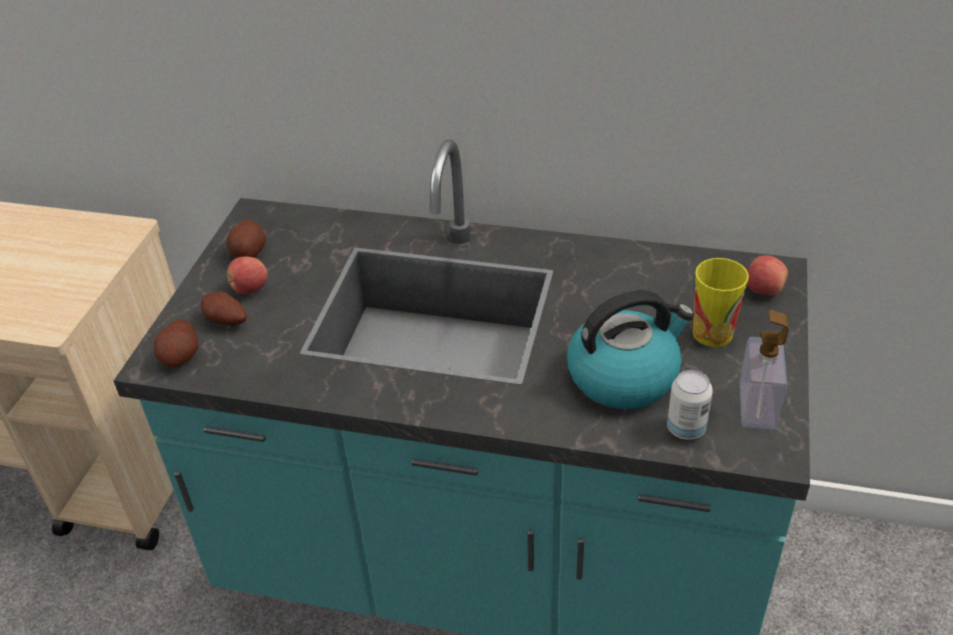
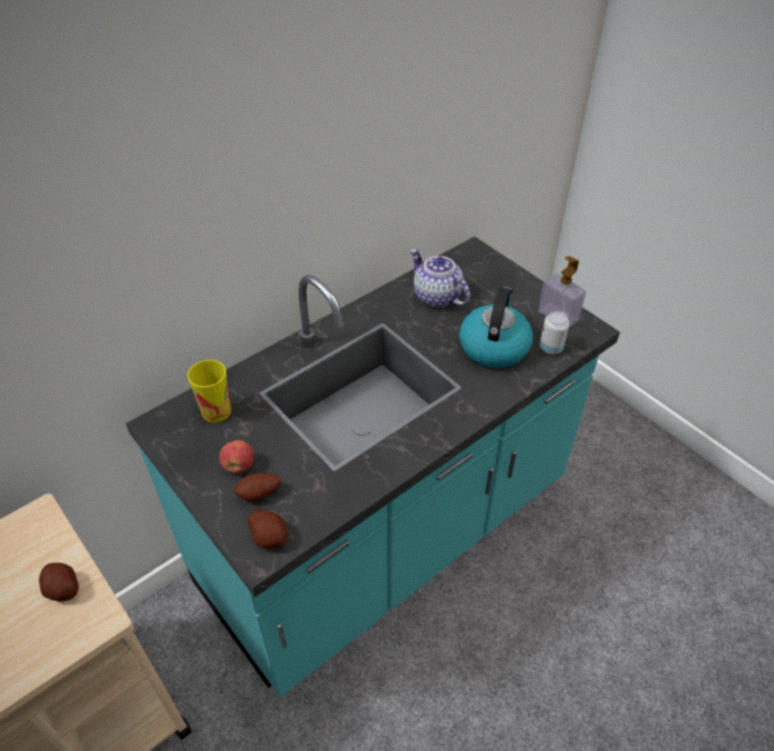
camera: 55 degrees left, 5 degrees up
(248, 253) = (198, 448): potato -> potato (63, 589)
(650, 285) = (436, 296): none -> teapot
(712, 333) = (494, 298): cup -> cup (216, 411)
(763, 290) = (482, 263): apple -> none

